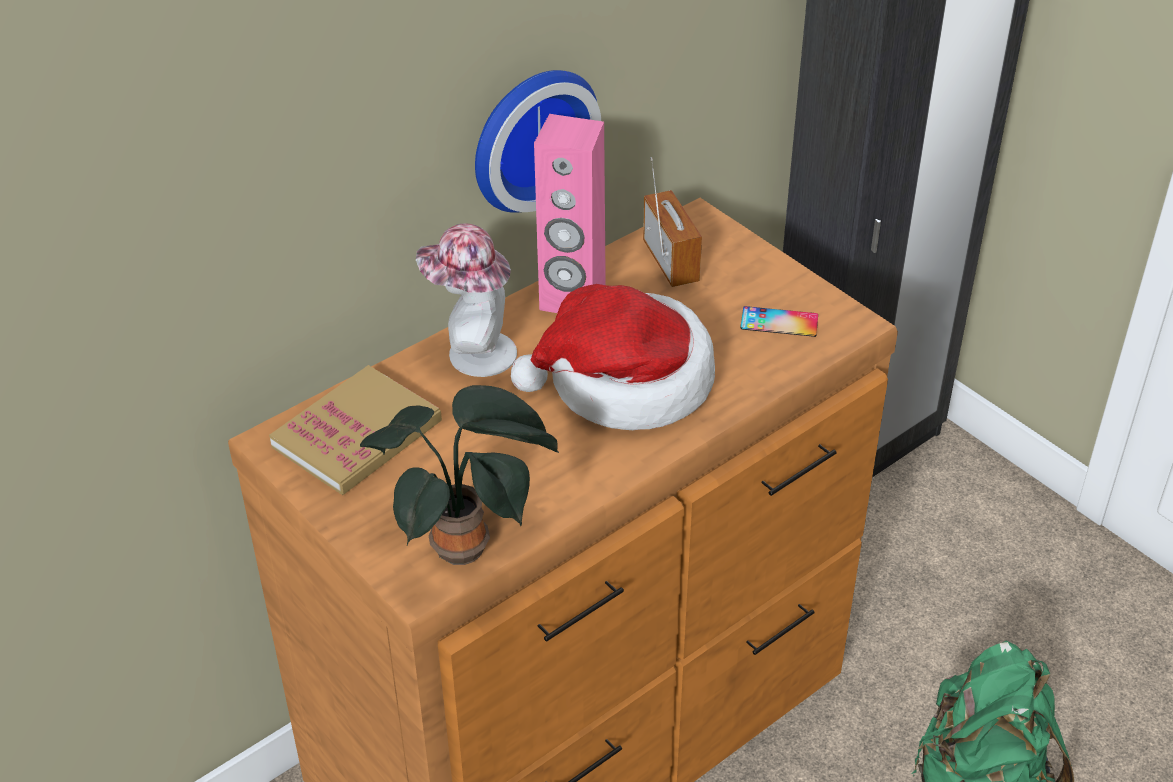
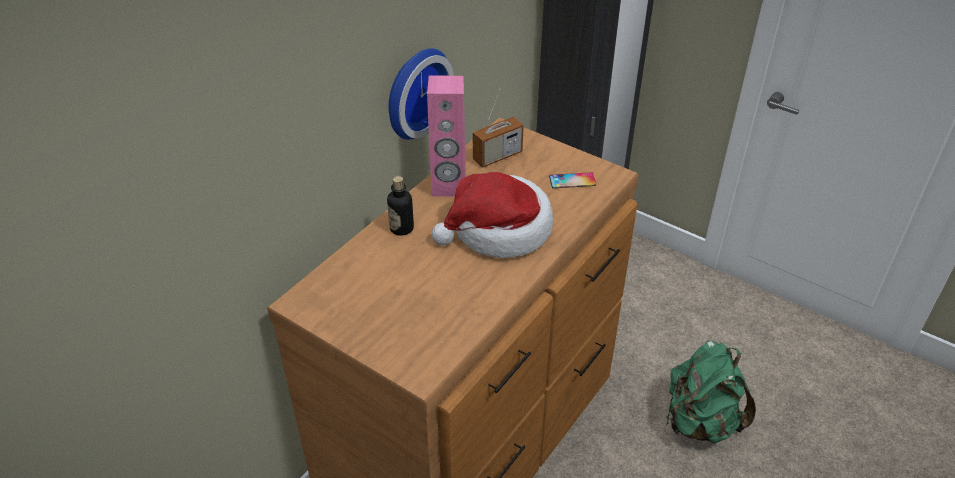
camera: 15 degrees left, 0 degrees up
(357, 434) = (349, 289): book -> none
(467, 546) = (442, 344): potted plant -> none
(473, 353) = (401, 228): hat -> bottle
(671, 262) = (497, 156): radio -> radio turned 90 degrees clockwise

